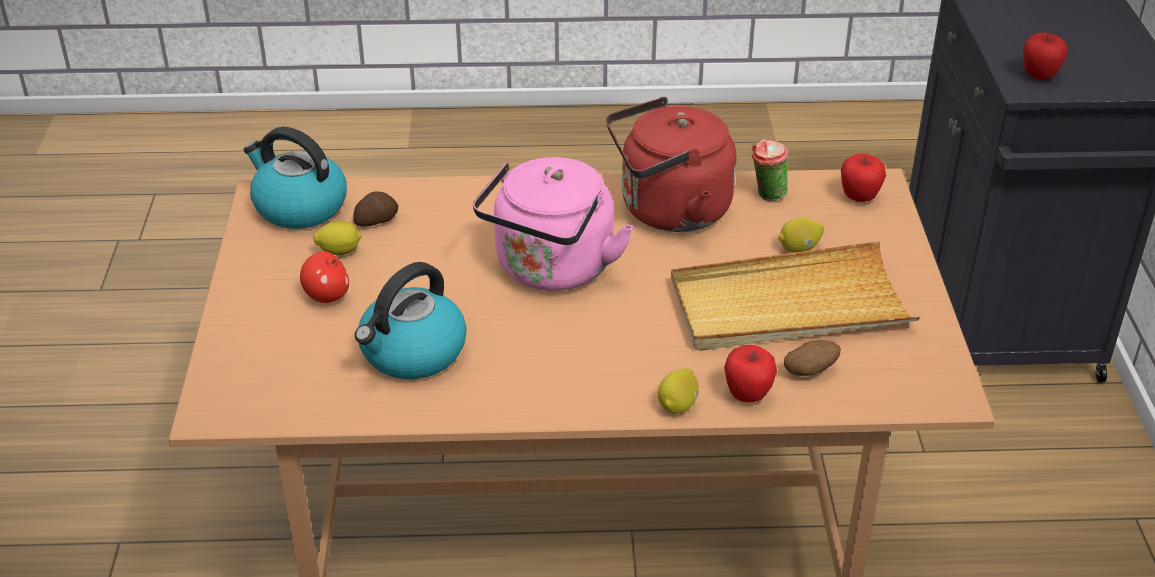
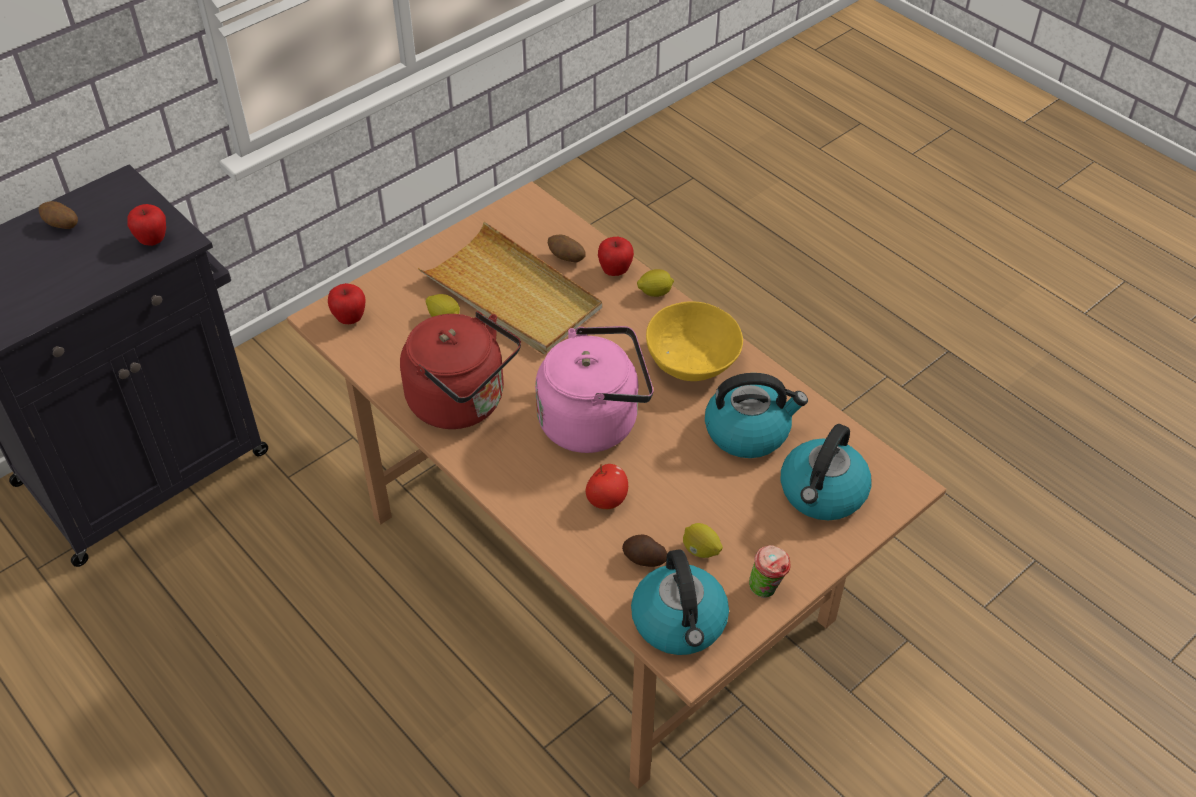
camera: 130 degrees left, 10 degrees up
(285, 353) = (822, 493): none -> kettle
(327, 296) = (750, 517): apple -> apple (607, 500)
(545, 371) = (692, 361): none -> yellow bowl
(766, 196) = (392, 364): cup -> cup (767, 590)
(1109, 43) = (62, 225): none -> potato

